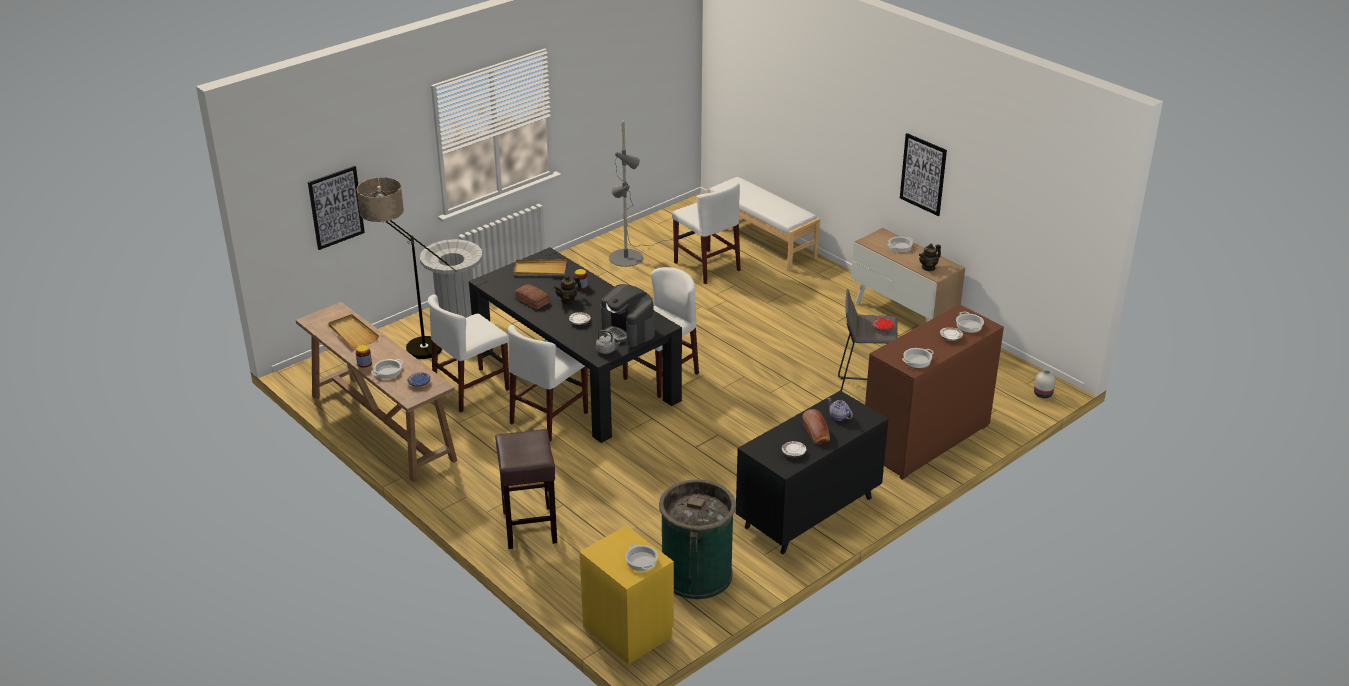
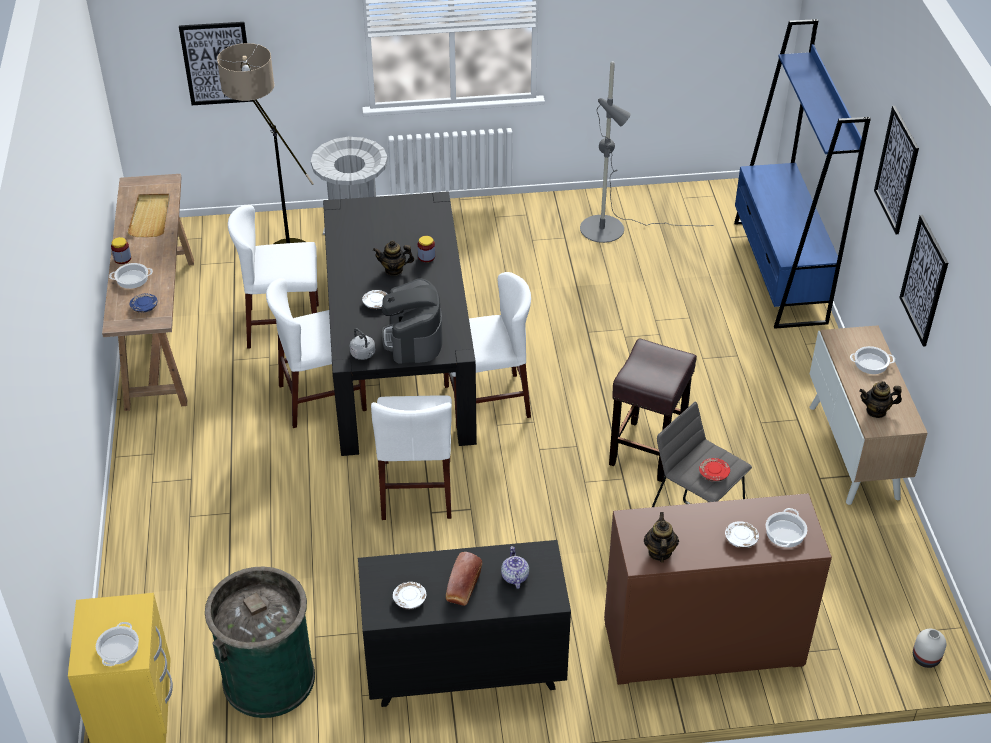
camera: 35 degrees right, 10 degrees up
(530, 528) = (171, 524): brown stool -> brown stool (647, 452)
(532, 301) = (357, 253): bread -> none
(539, 270) = (407, 216): beige tray -> none
(706, 266) = (681, 278): white chair -> white chair (416, 489)
(761, 242) = (779, 272): white bench -> blue bookcase
(866, 118) = (896, 170): none -> picture
(917, 361) = (659, 552): cooking pot -> teapot

